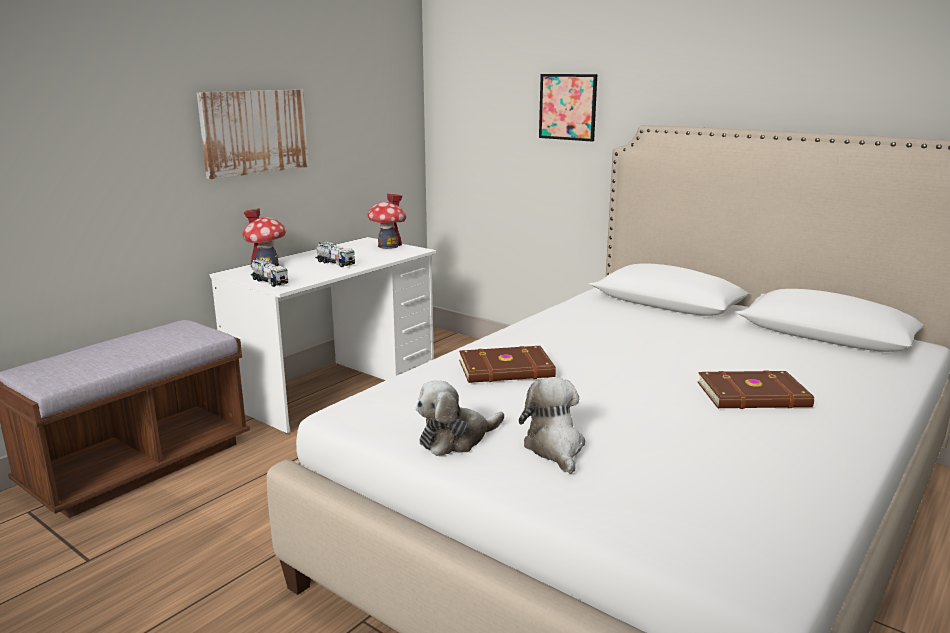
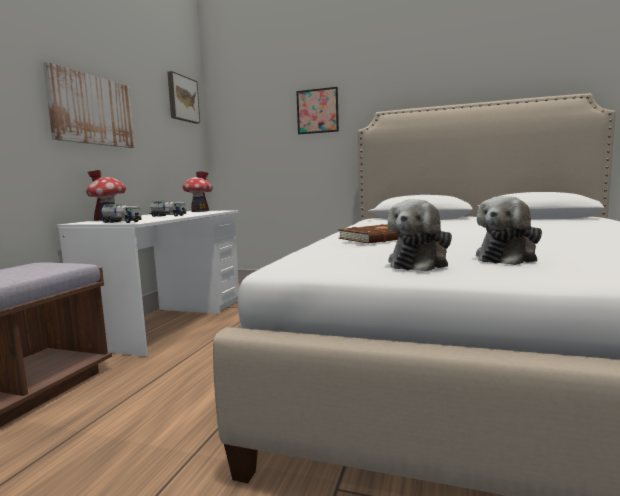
camera: 20 degrees left, 10 degrees down
(386, 80) = (182, 99): none -> picture
(555, 448) = (508, 258): plush toy -> plush toy turned 105 degrees counterclockwise
(754, 396) = (565, 231): brown book -> none

